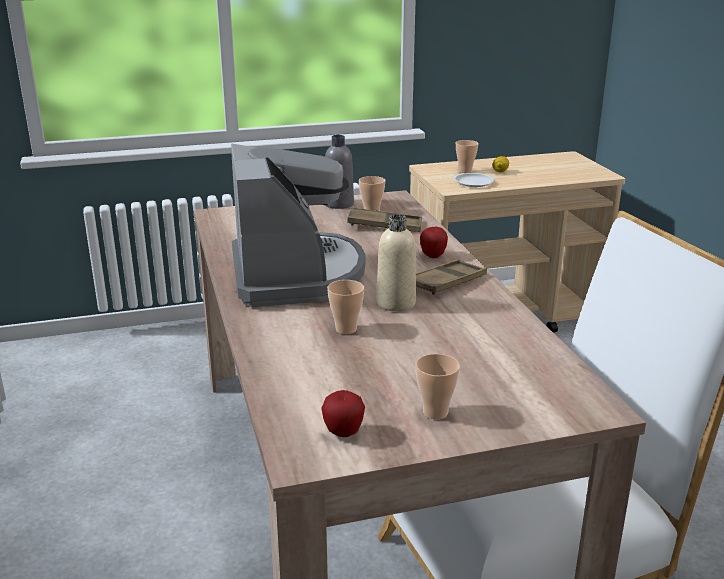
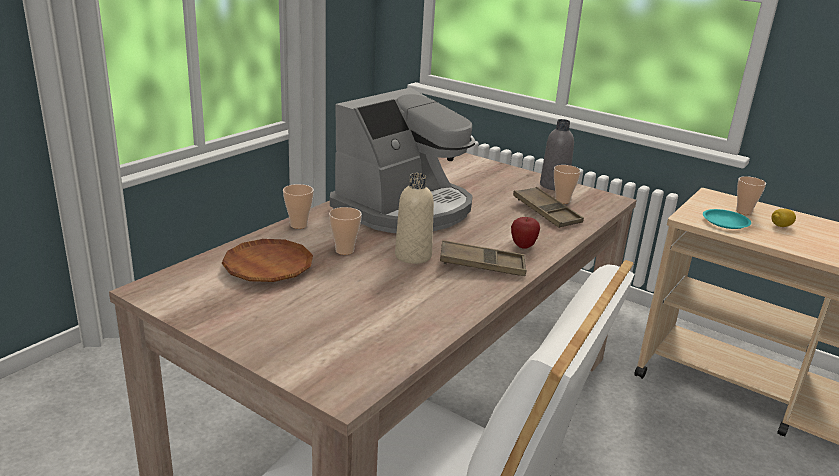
camera: 50 degrees right, 0 degrees up
(331, 376) = (268, 266): none -> brown plate
(343, 433) = (195, 293): apple -> none
(435, 412) = (258, 319): cup -> cup (298, 225)
(474, 182) = (726, 222): white plate -> turquoise plate

